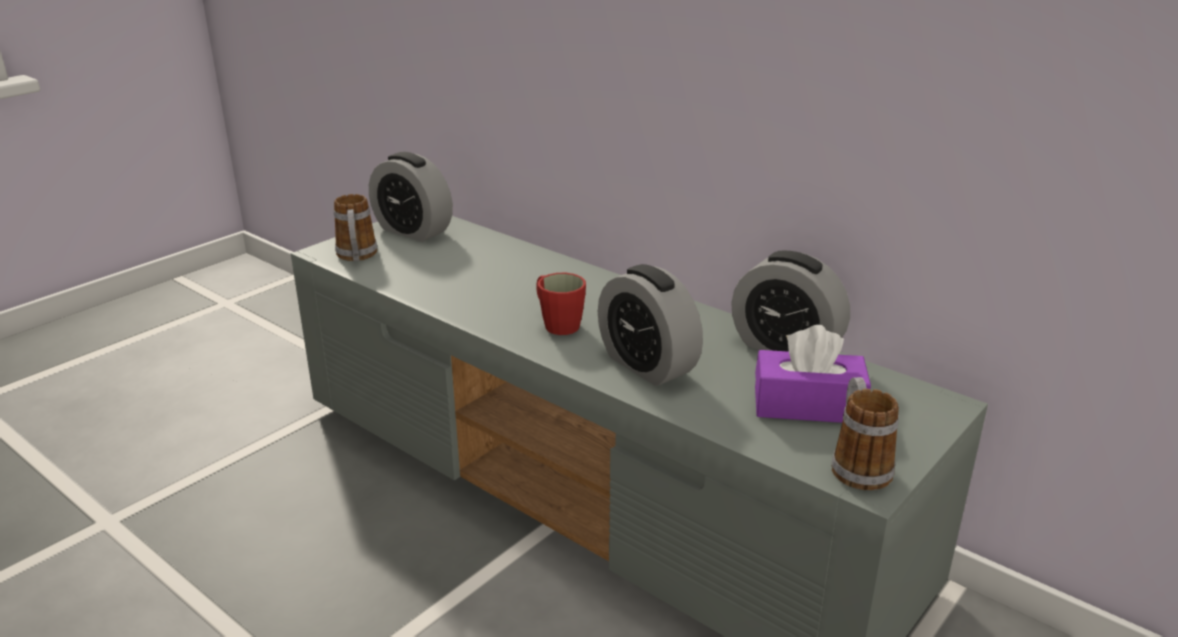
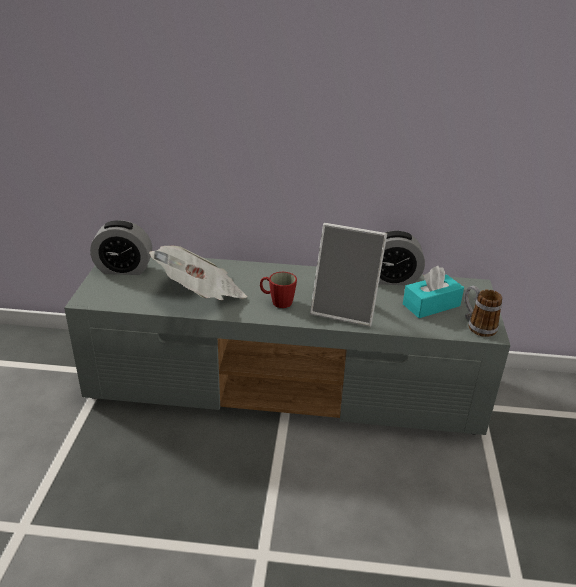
camera: 35 degrees left, 5 degrees up
(357, 257) = (112, 297): mug -> none
(466, 284) = (201, 294): none -> newspaper
(647, 365) = (345, 309): alarm clock -> picture frame
(808, 405) = (431, 305): purple tissue box -> turquoise tissue box

